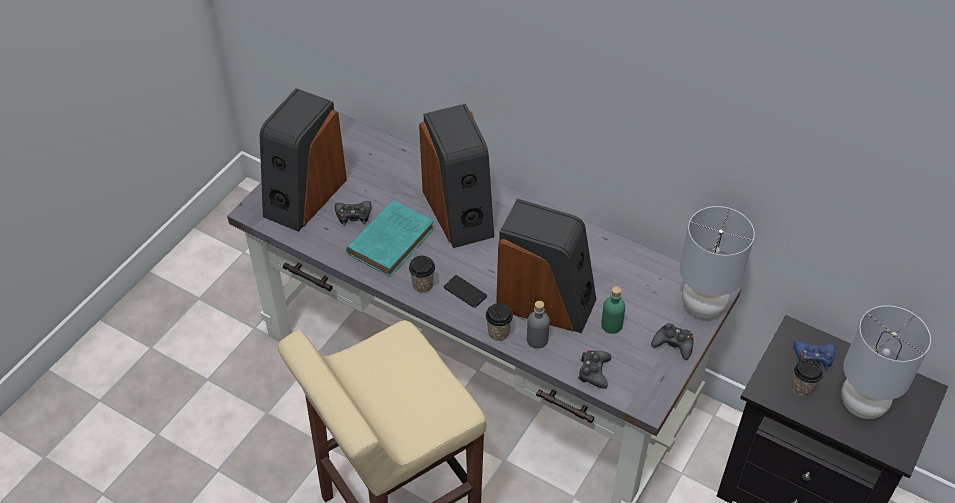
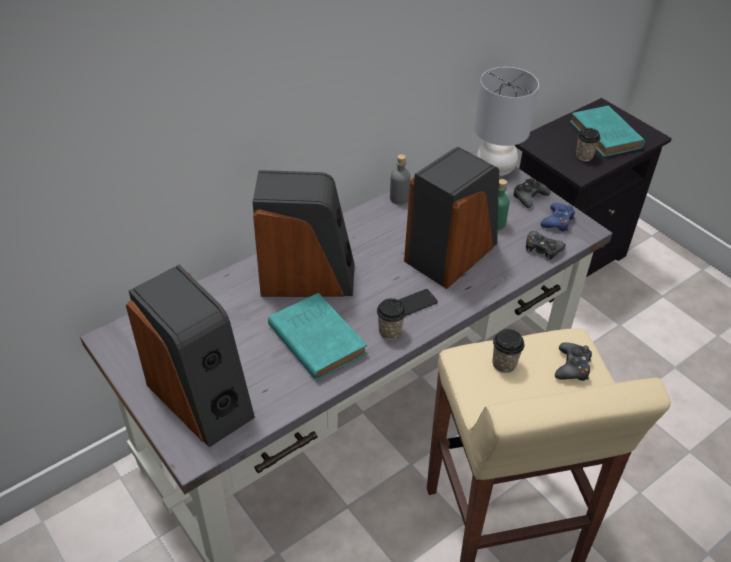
camera: 70 degrees left, 5 degrees down
(353, 215) = (260, 361): black game controller -> black game controller (572, 367)
(498, 332) = (475, 295): cup -> cup (504, 364)
(537, 340) = (493, 272): grey bottle -> grey bottle (399, 198)
(813, 357) = (557, 141): blue game controller -> blue game controller (557, 221)
(861, 404) = (606, 136): grey table lamp -> turquoise book

